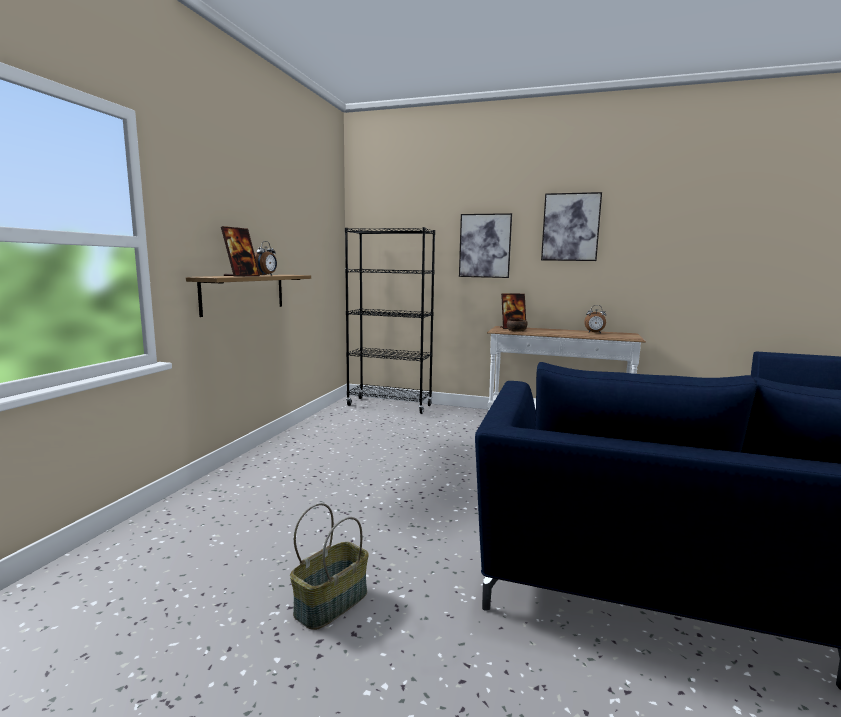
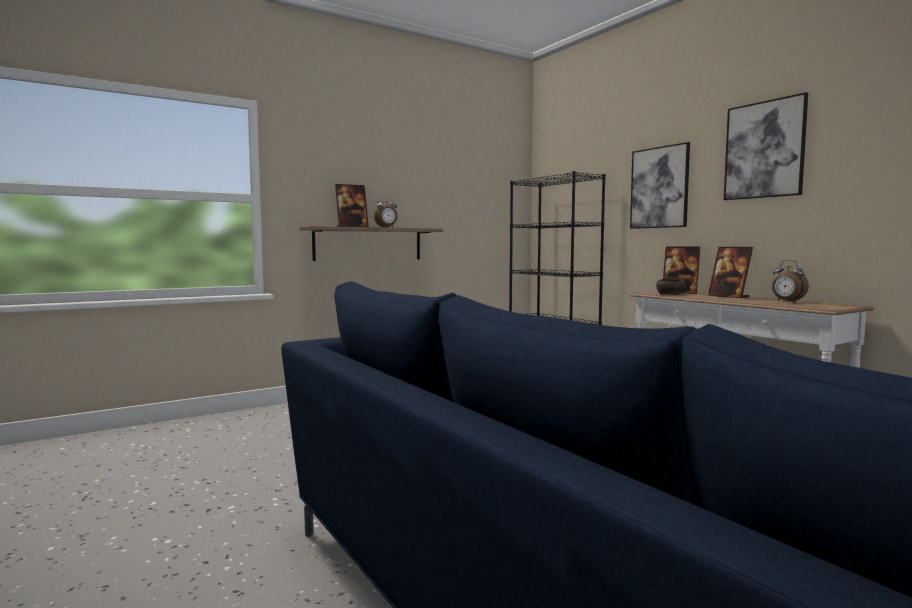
camera: 40 degrees right, 5 degrees down
(331, 602) = (231, 489): basket -> none
(551, 330) = (729, 296): none -> picture frame

